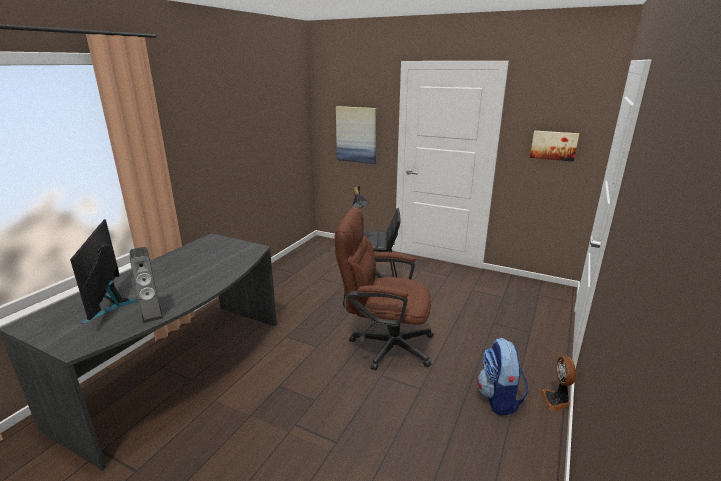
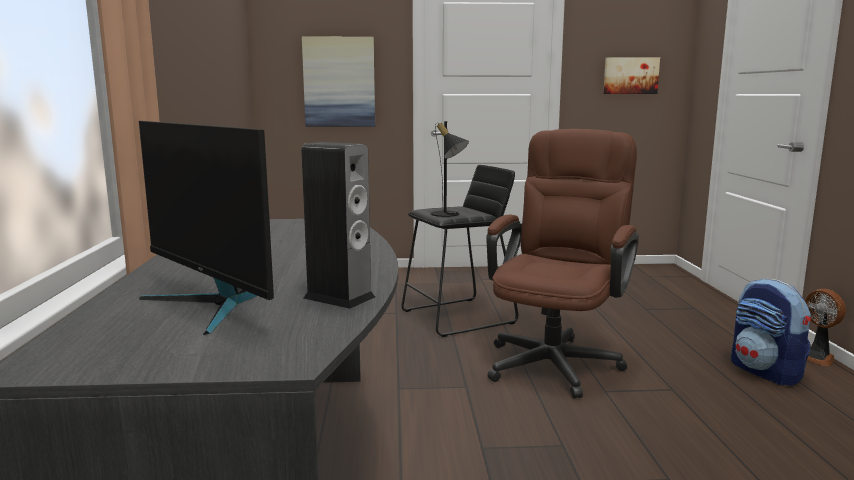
camera: 30 degrees left, 10 degrees down
(384, 344) = (556, 360): brown office chair -> brown office chair turned 135 degrees clockwise

